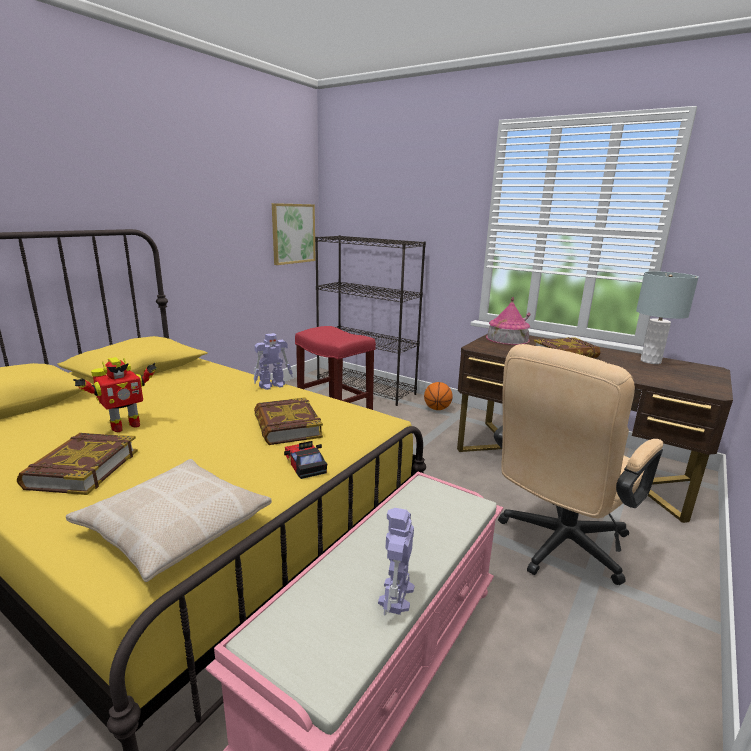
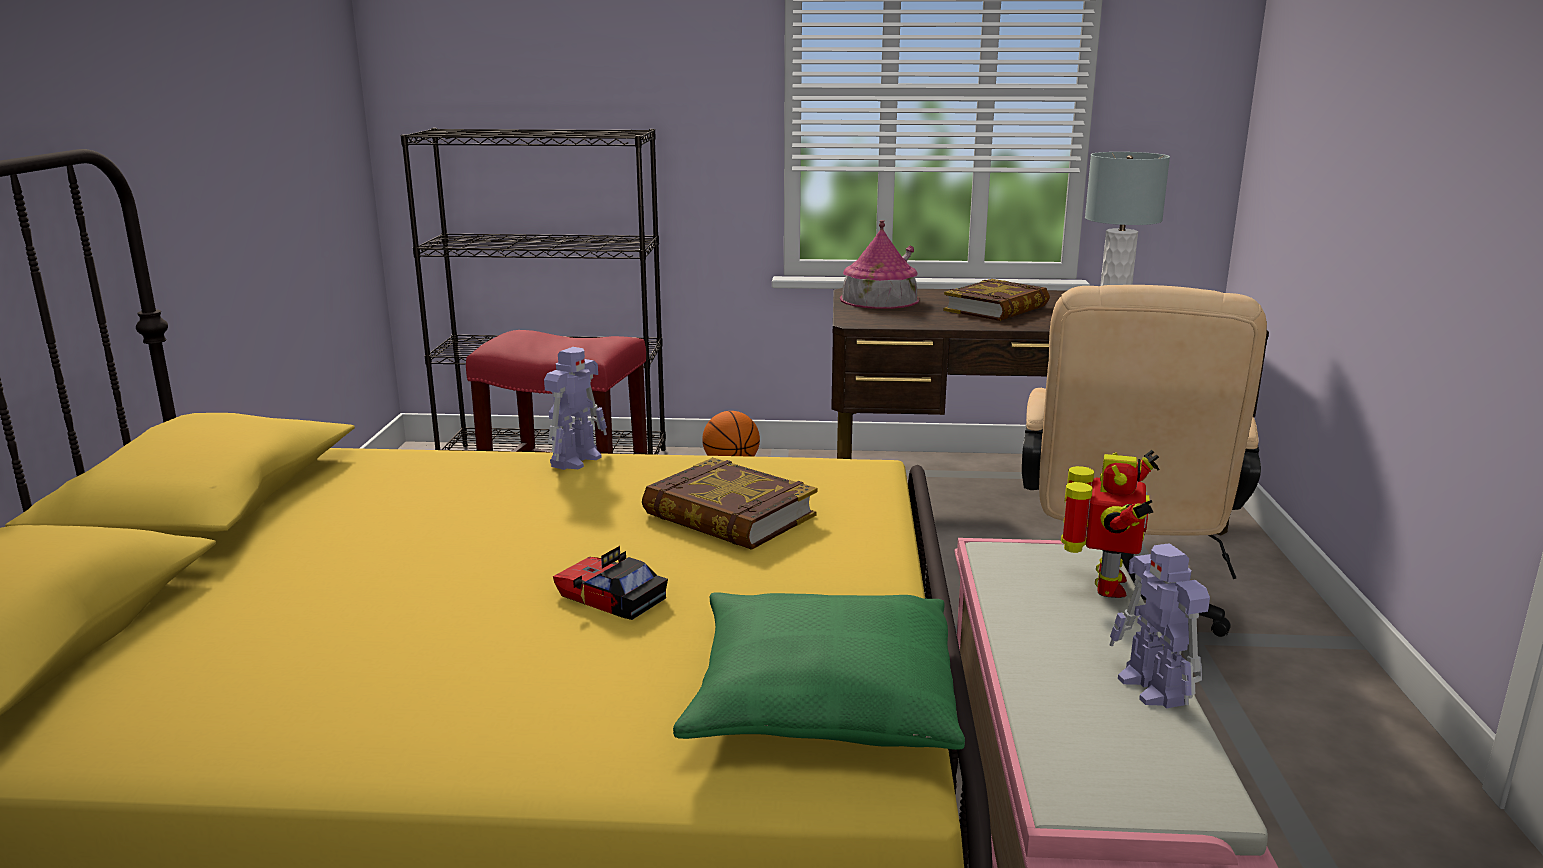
camera: 30 degrees left, 0 degrees up
(82, 469) = (481, 684): book -> none
(124, 426) = (413, 598): toy robot -> toy robot (1105, 586)
(174, 527) = (821, 697): beige pillow -> green pillow
(293, 233) = (331, 131): picture -> none
(305, 464) = (858, 558): toy car -> toy car (611, 596)

